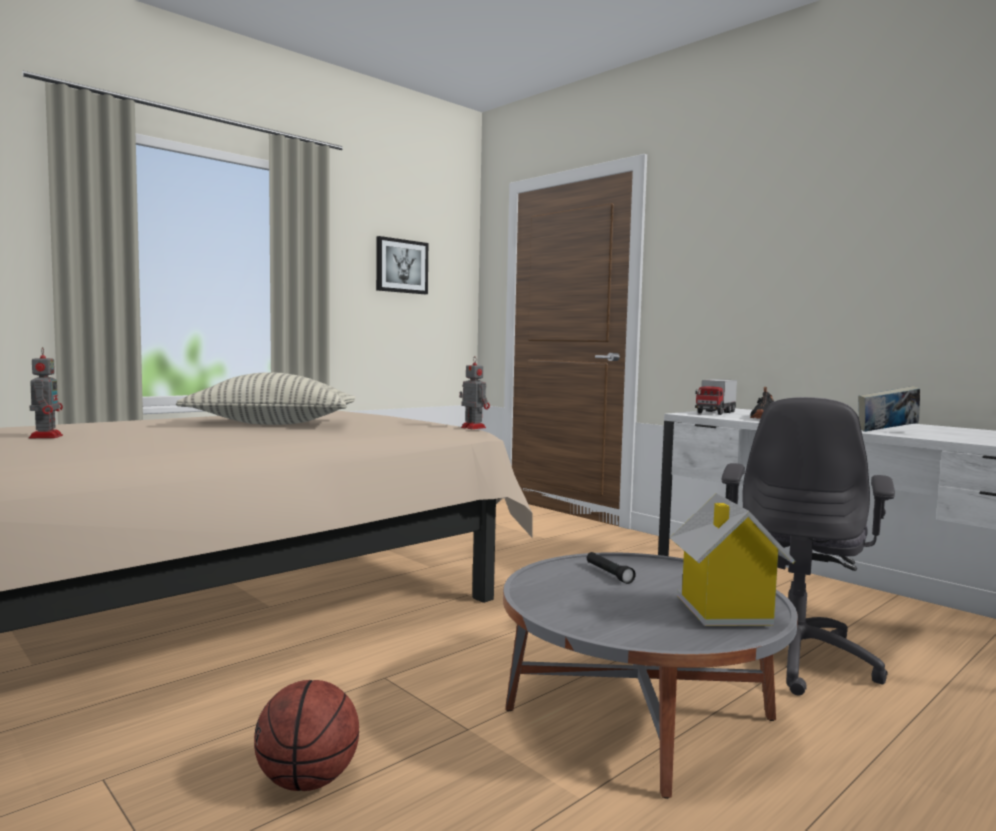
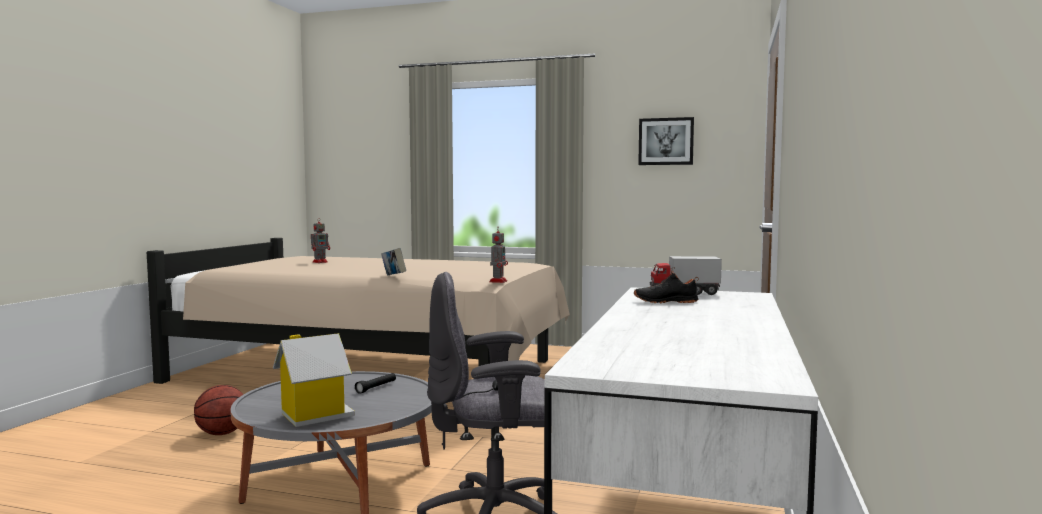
camera: 60 degrees right, 0 degrees up
(272, 424) = (425, 266): pillow -> none
(887, 432) = (628, 326): book -> book (393, 277)

